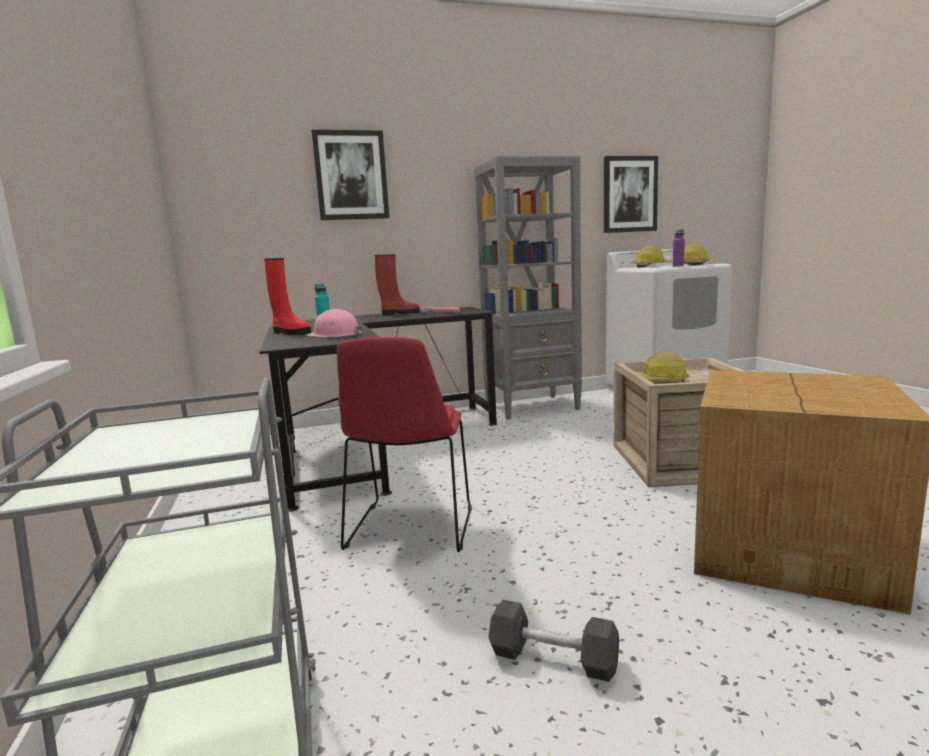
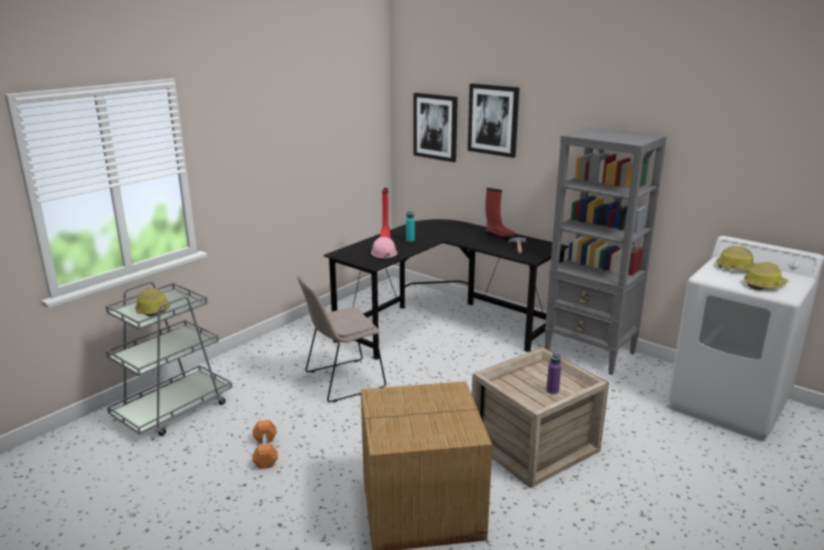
camera: 55 degrees right, 10 degrees up
(410, 530) = (341, 381): red chair -> beige chair
(553, 658) = (265, 452): grey dumbbell -> orange dumbbell
(629, 194) = (767, 177): picture -> picture (435, 127)
(660, 382) = (518, 377): hard hat -> hard hat (152, 310)
(678, 266) = (725, 282): purple bottle -> purple bottle (552, 391)

